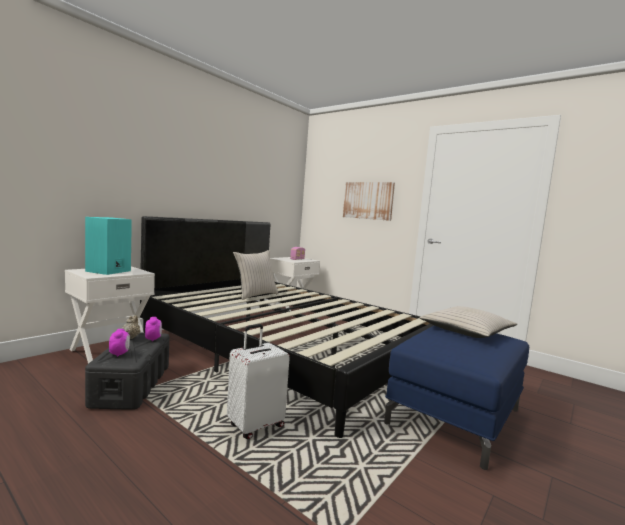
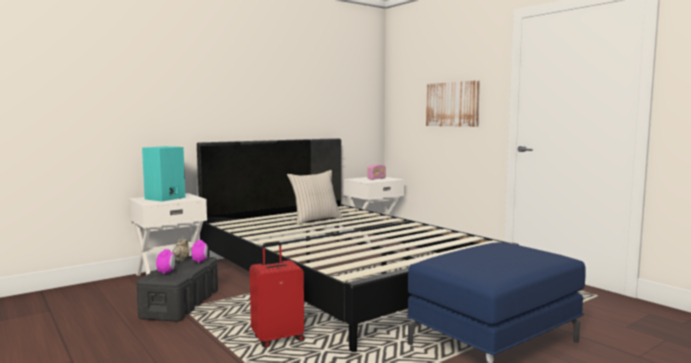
camera: 15 degrees right, 0 degrees up
(255, 425) = (277, 338): white suitcase -> red suitcase
(466, 331) = (510, 249): beige pillow -> none

